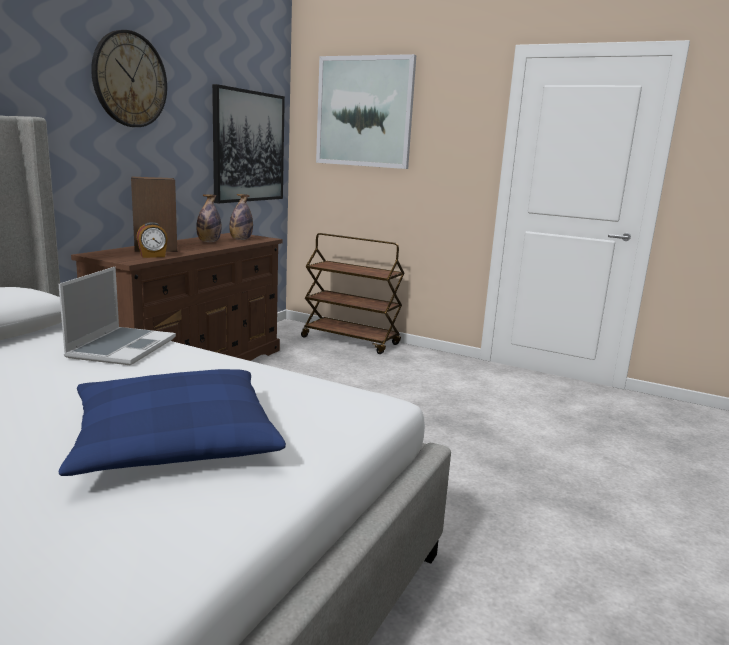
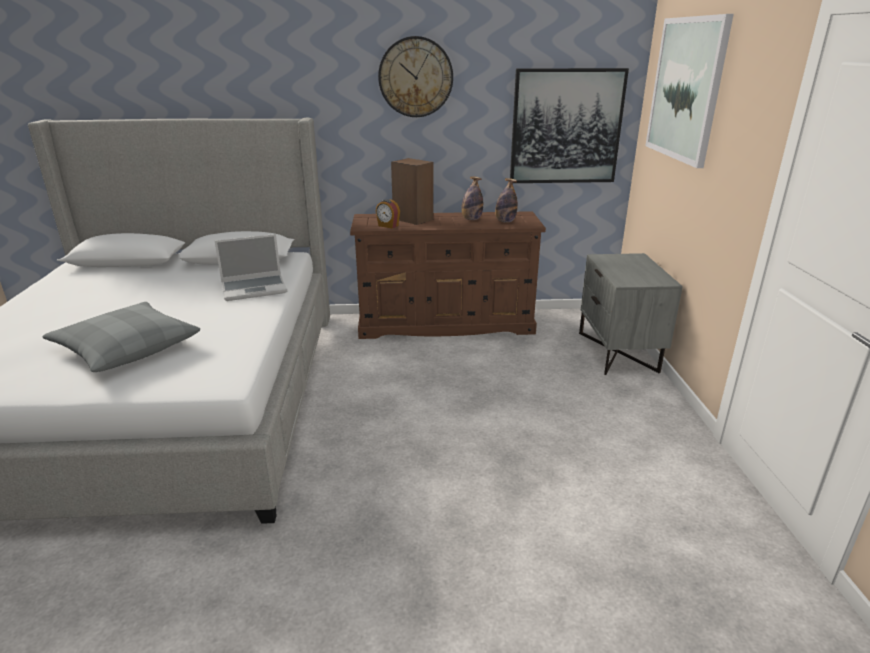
camera: 60 degrees right, 10 degrees up
(173, 441) = (126, 348): blue pillow -> grey pillow
(351, 341) = (618, 352): brown cart -> grey nightstand

